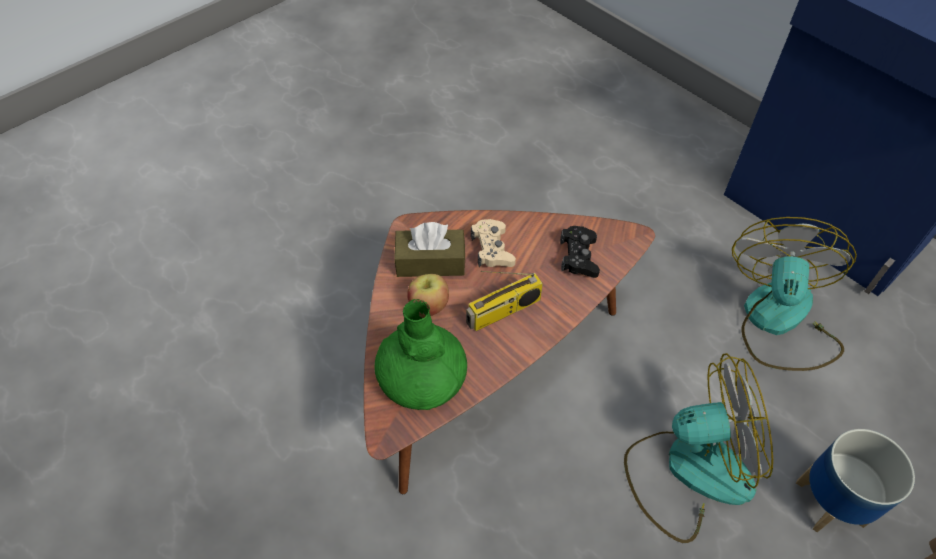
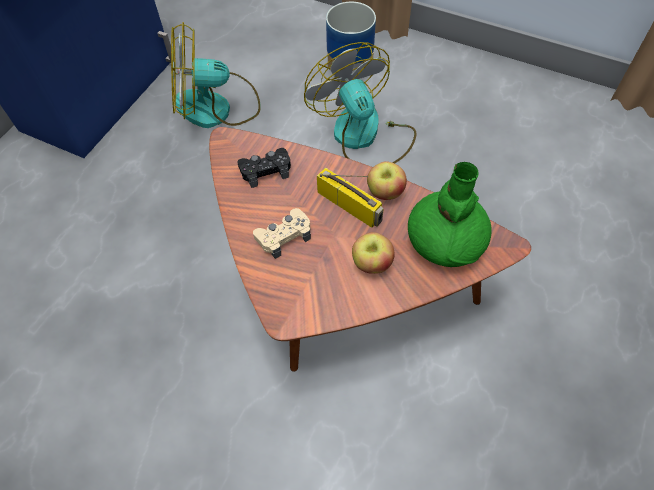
camera: 110 degrees left, 5 degrees up
(430, 262) = (321, 281): brown tissue box -> none
(507, 348) = (385, 192): none -> apple

